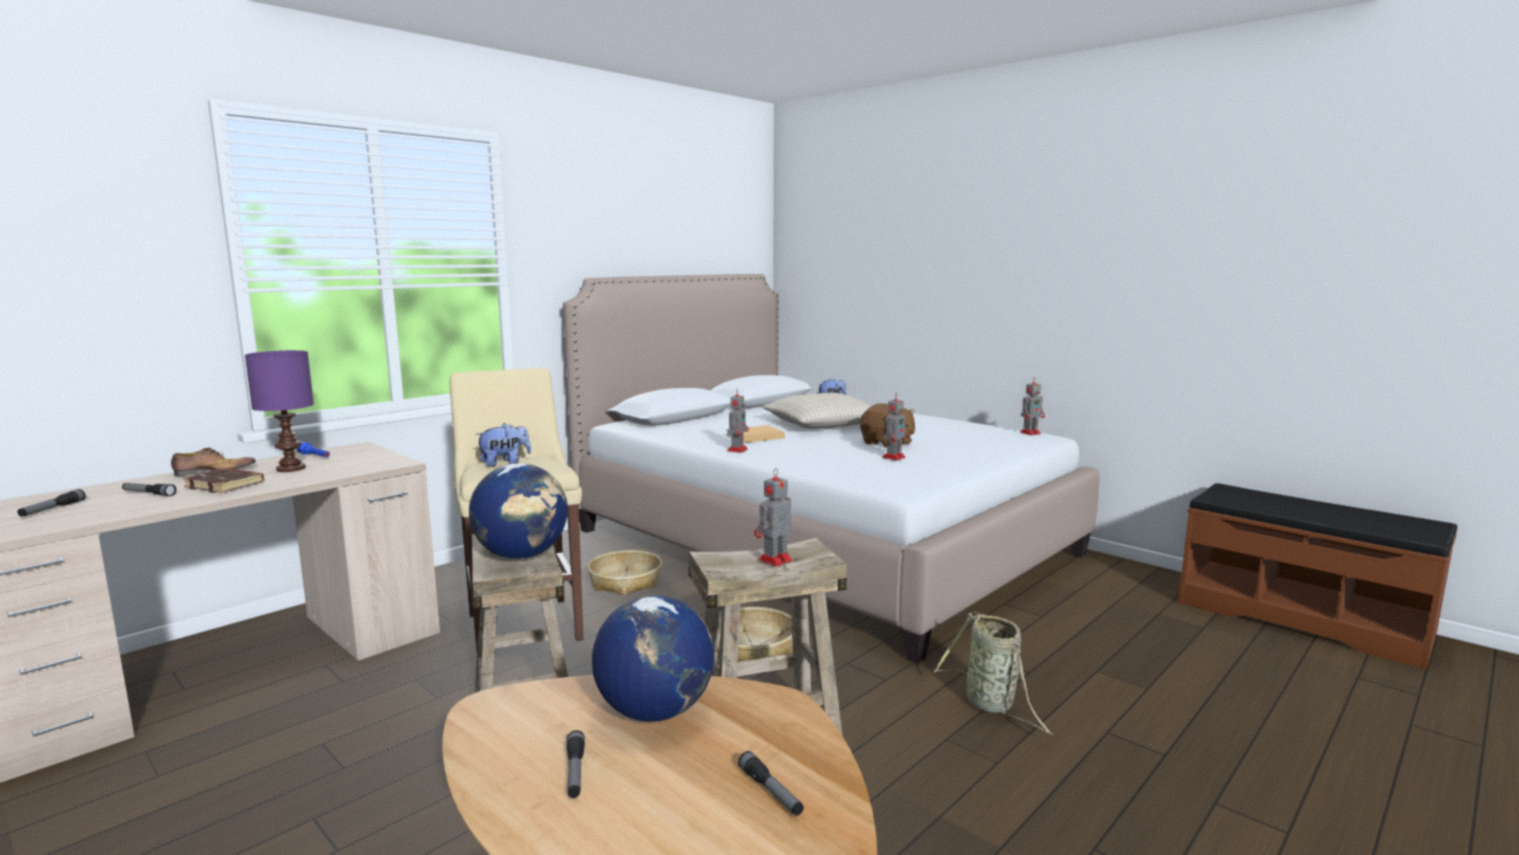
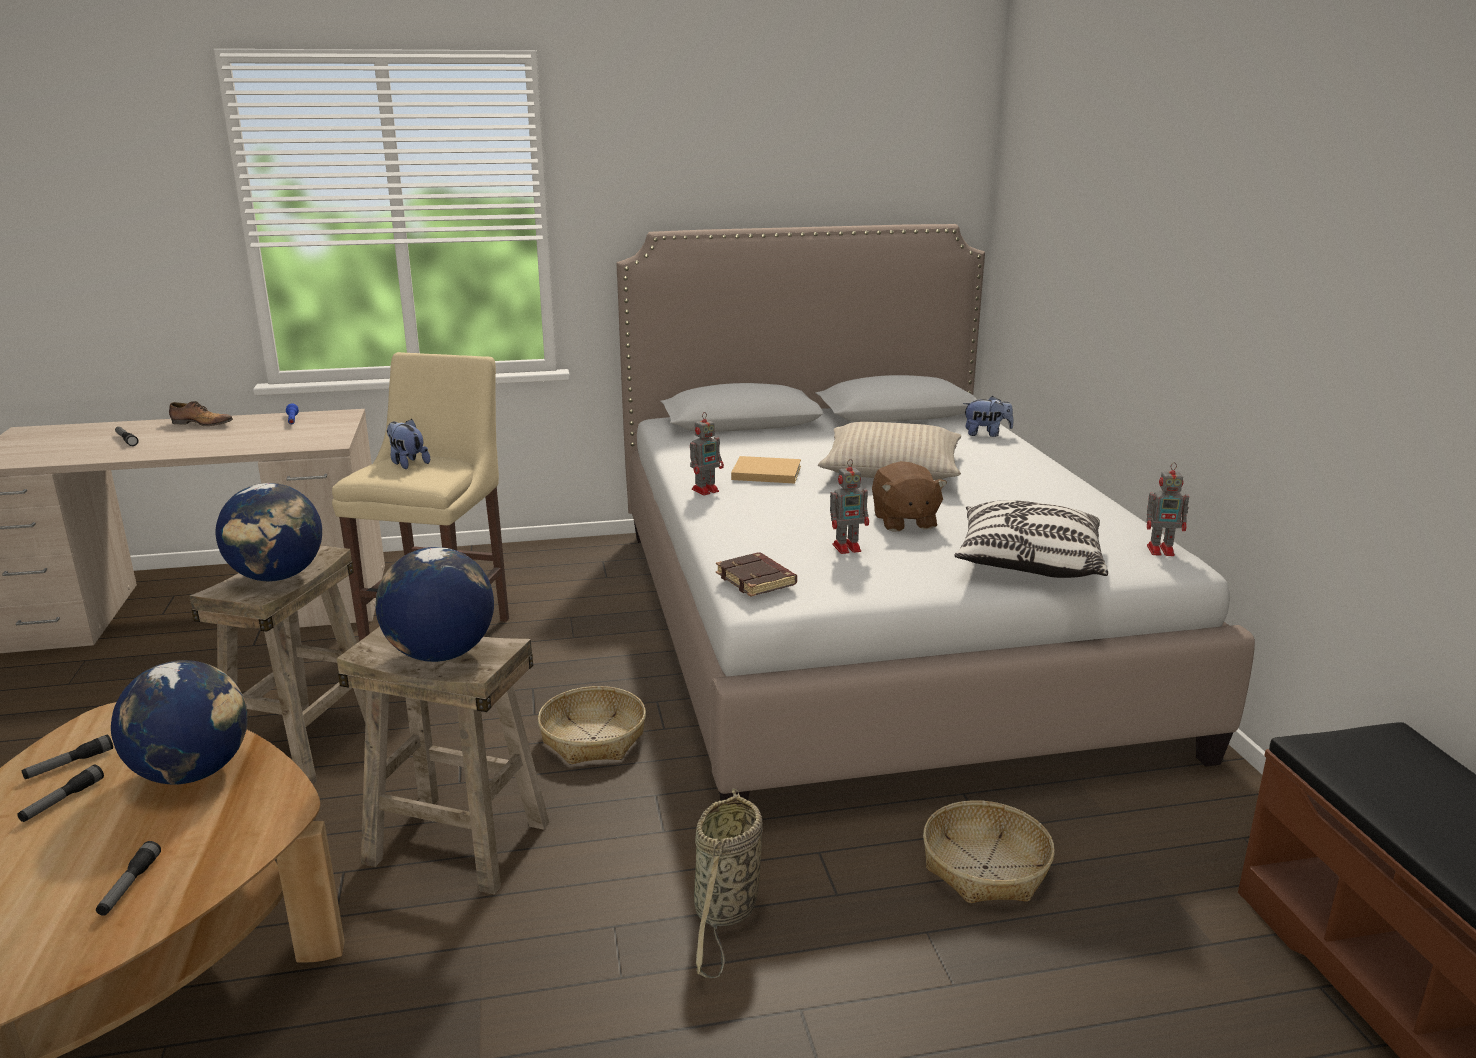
camera: 35 degrees right, 10 degrees up
(52, 509) = (56, 443): flashlight -> flashlight (69, 764)
(226, 485) = (181, 442): brown book -> brown book (757, 580)
(289, 469) = (250, 432): purple table lamp -> none
(505, 463) = (407, 463): plush toy -> plush toy turned 135 degrees counterclockwise
(625, 582) = (589, 616): basket -> basket (985, 868)
(774, 560) = (440, 654): toy robot -> globe
(989, 448) = (1028, 563): none -> pillow

